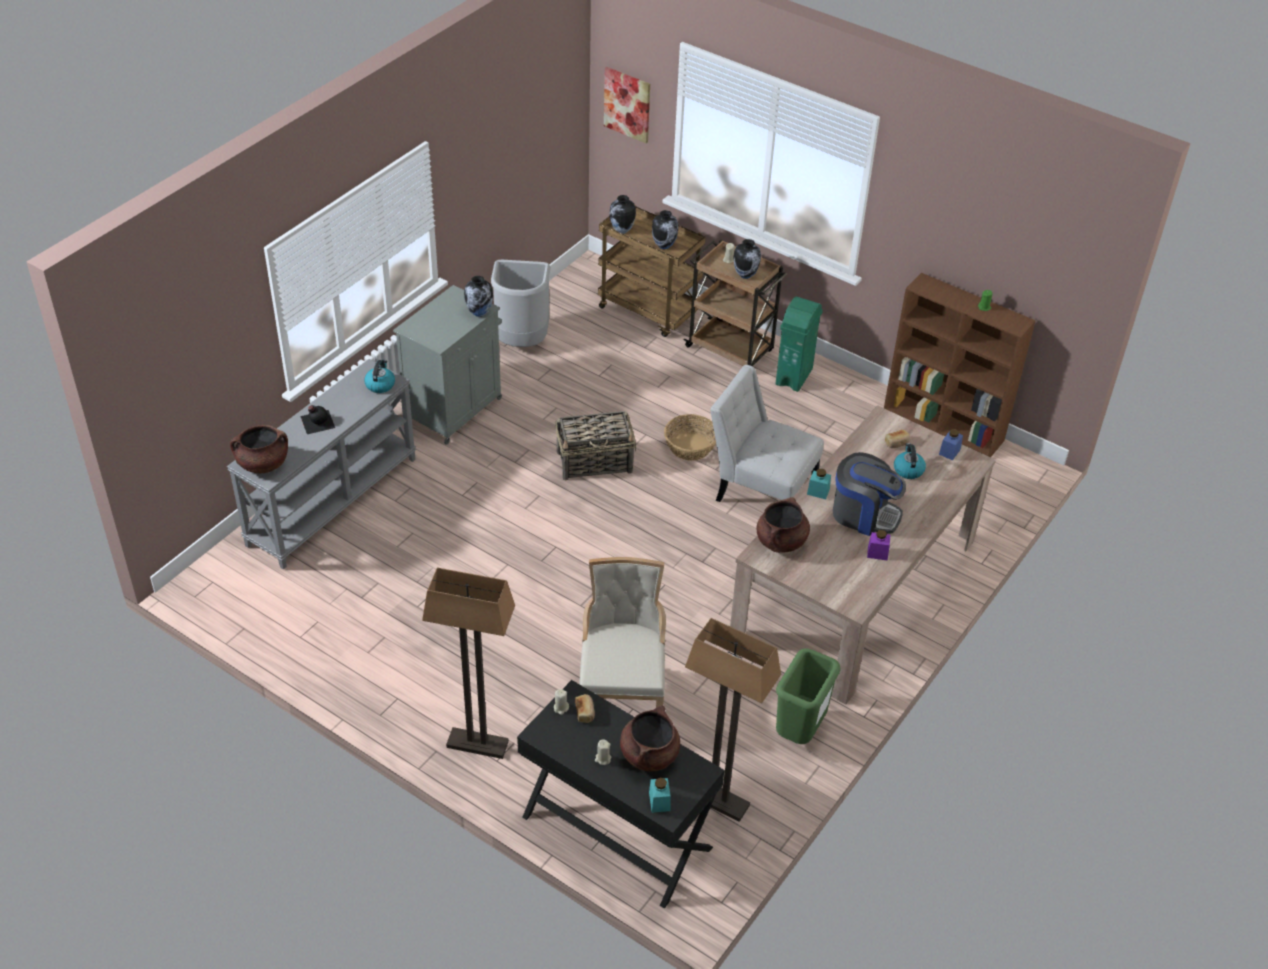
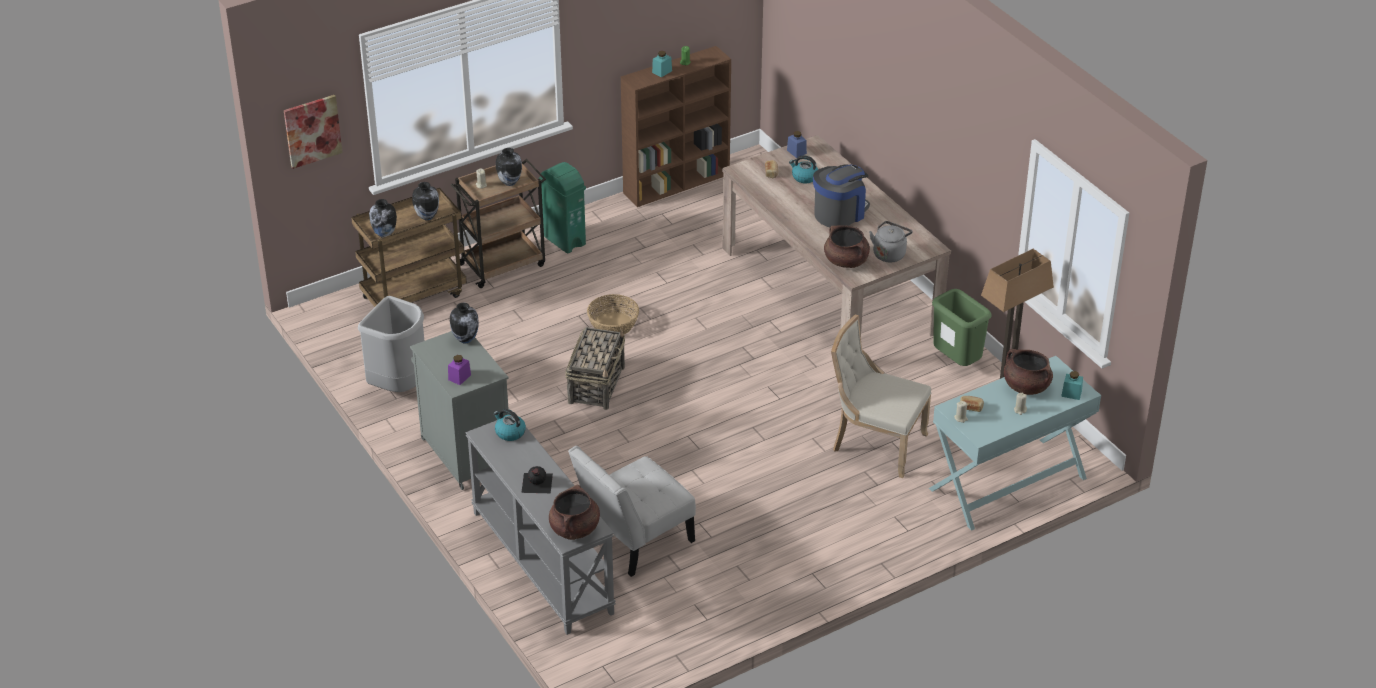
camera: 65 degrees left, 5 degrees down
(477, 745) = (886, 538): floor lamp -> none
(616, 832) = (1008, 484): black console table -> turquoise console table
(761, 489) = (689, 301): white chair -> white chair (633, 540)
(818, 491) = (802, 227): turquoise jar -> turquoise jar (662, 71)
(819, 573) = (890, 253): none -> grey kettle
(877, 553) = (884, 220): purple jar -> purple jar (459, 377)

